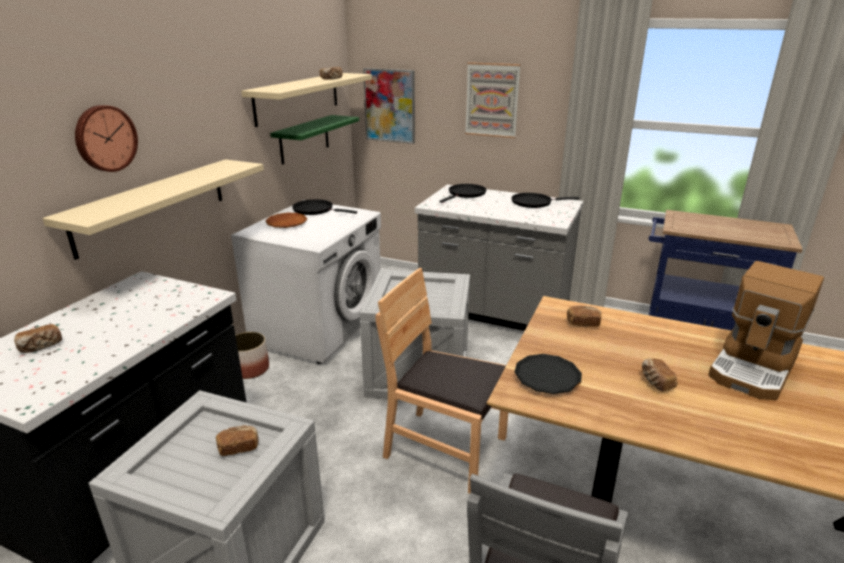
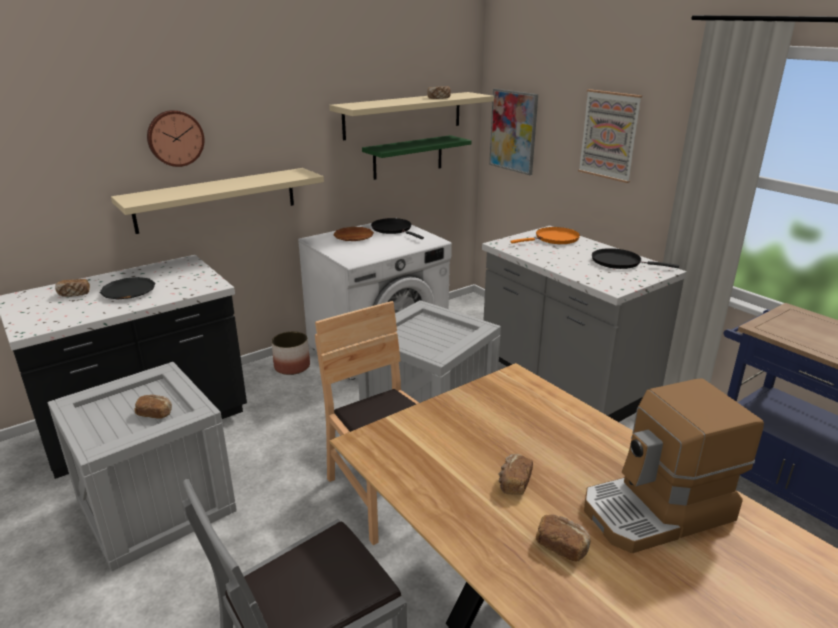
camera: 30 degrees right, 0 degrees up
(465, 194) = (554, 239): black frying pan -> orange frying pan
(547, 378) = (410, 439): black plate -> black plate (129, 292)
(583, 323) = (519, 401): bread -> bread (562, 546)

